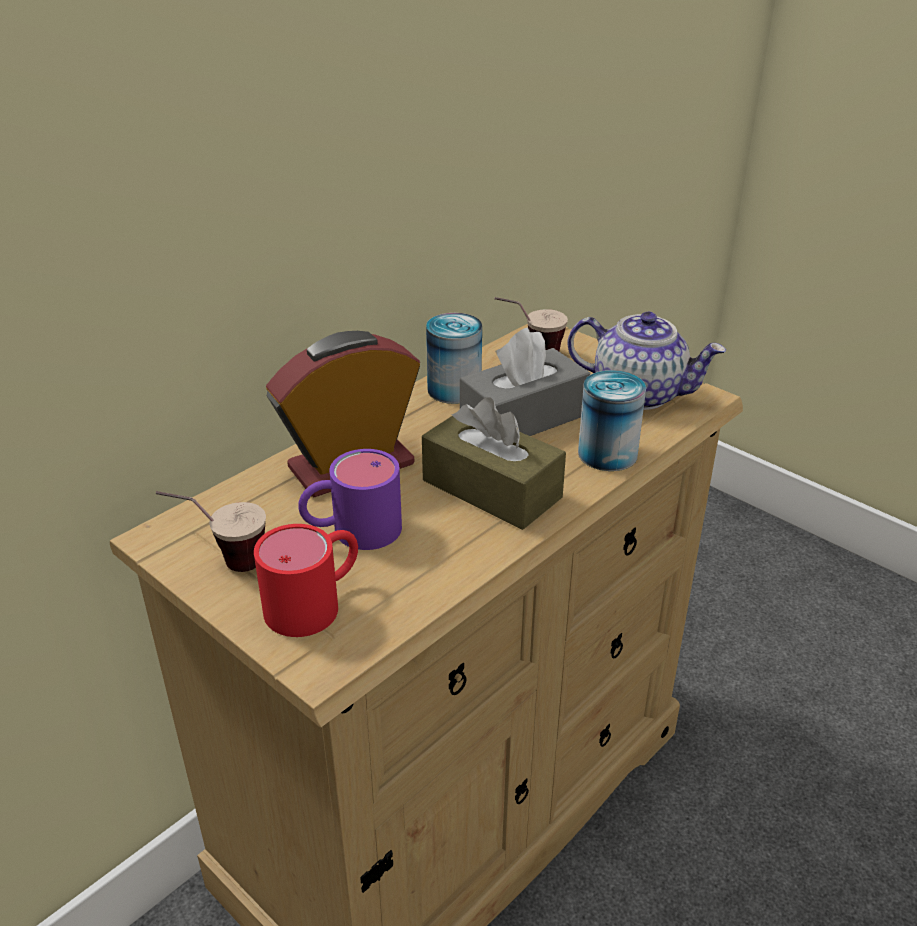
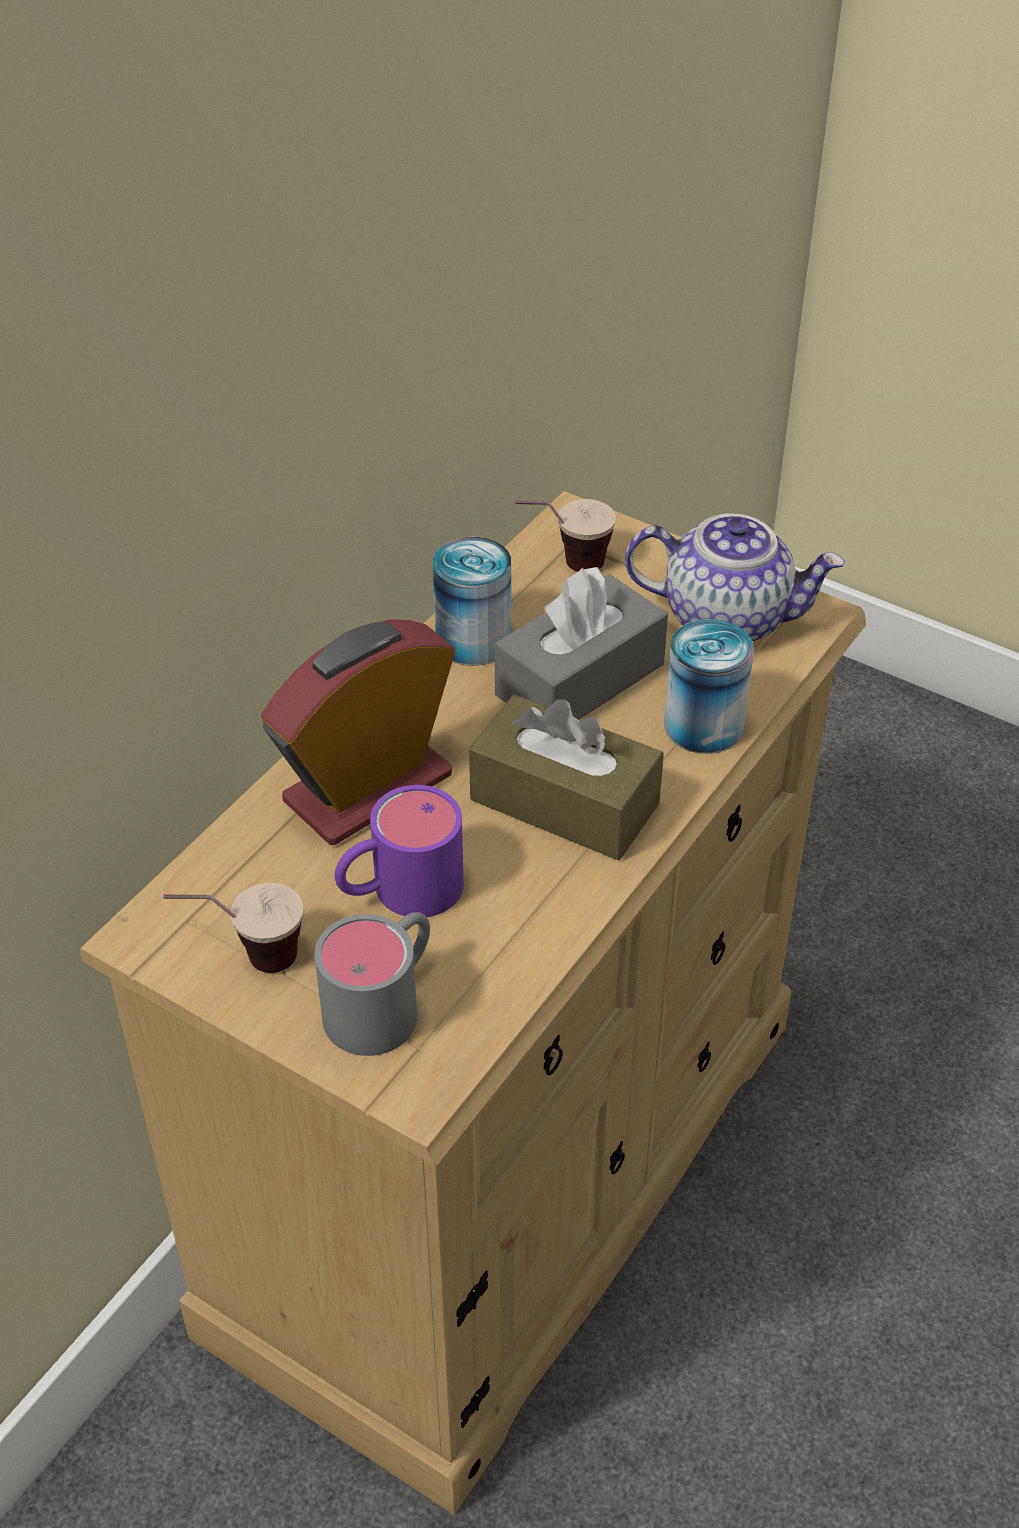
camera: 10 degrees left, 10 degrees up
(316, 601) = (385, 1002): red mug -> grey mug

